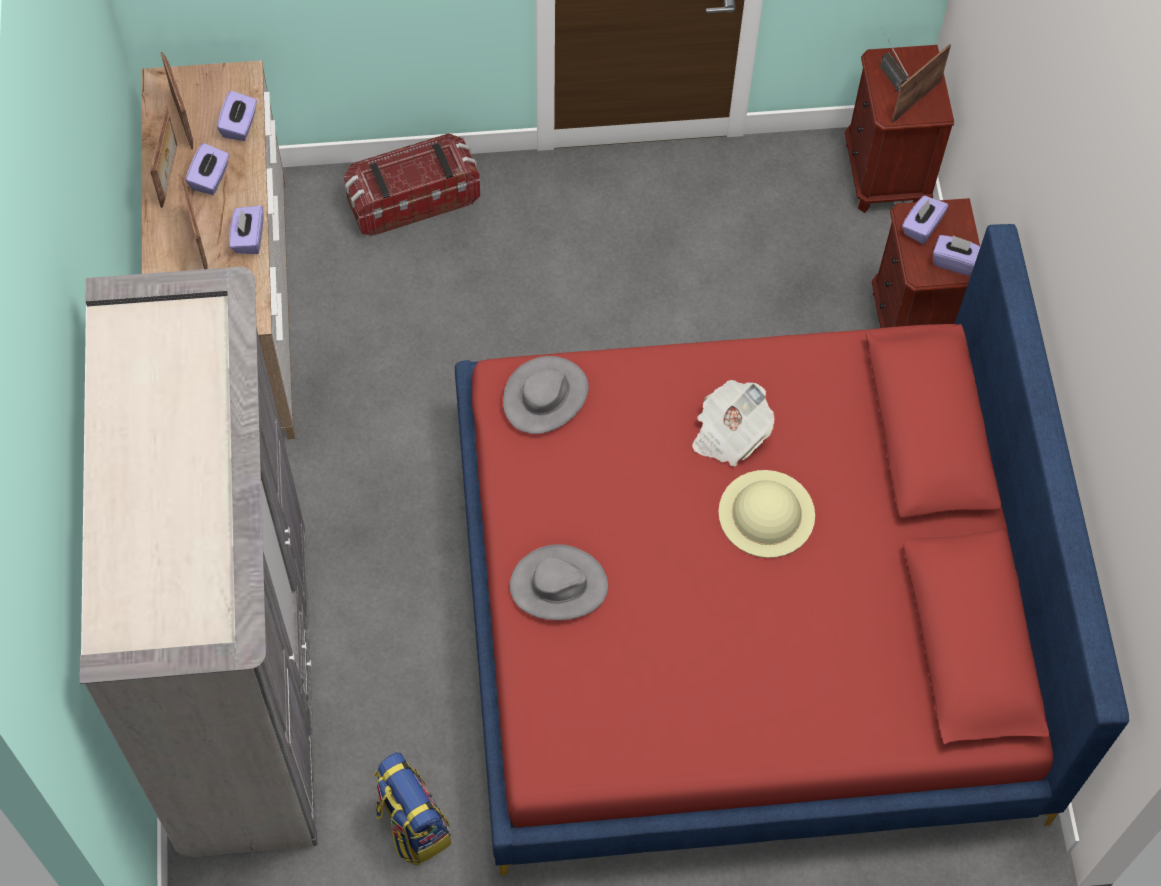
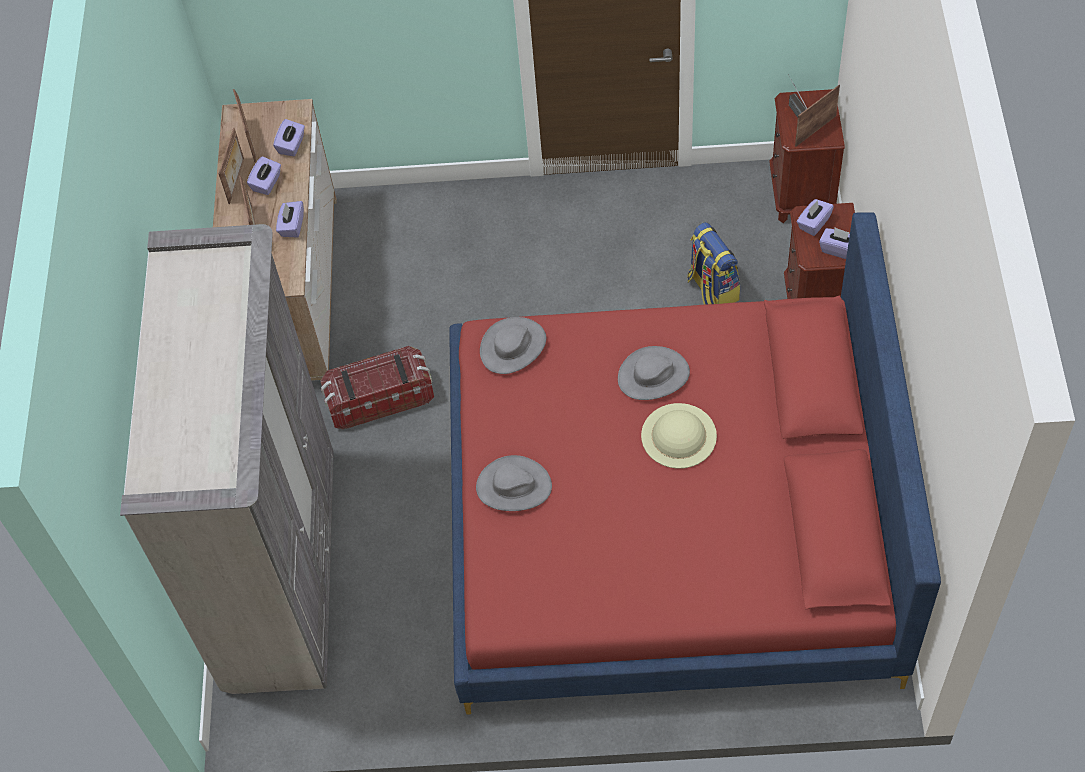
camera: 10 degrees right, 5 degrees down
(412, 200) = (432, 212): storage box -> storage box (380, 399)
(412, 824) = (400, 674): backpack -> backpack (712, 288)
(729, 433) = (653, 376): newspaper -> grey hat

